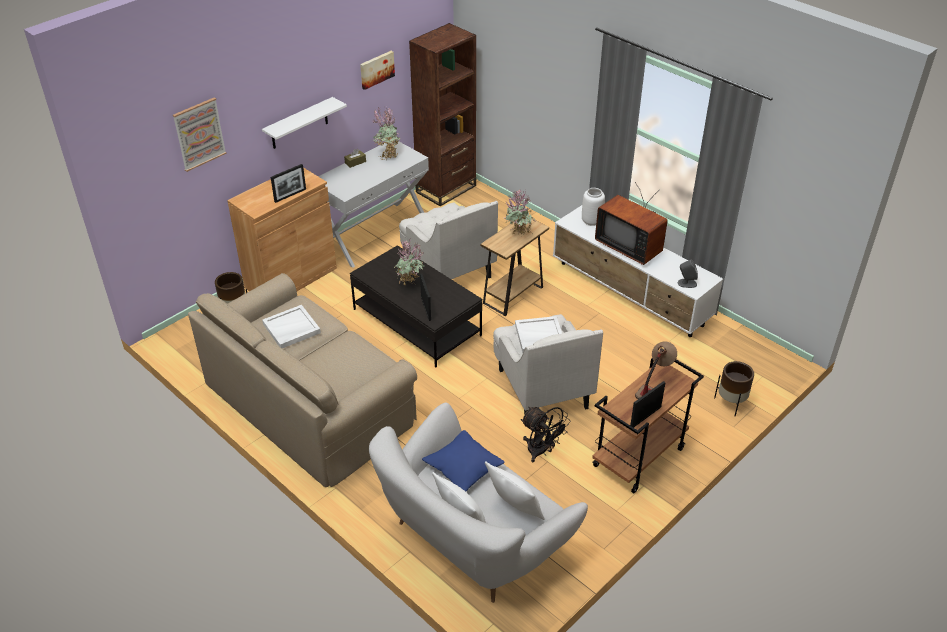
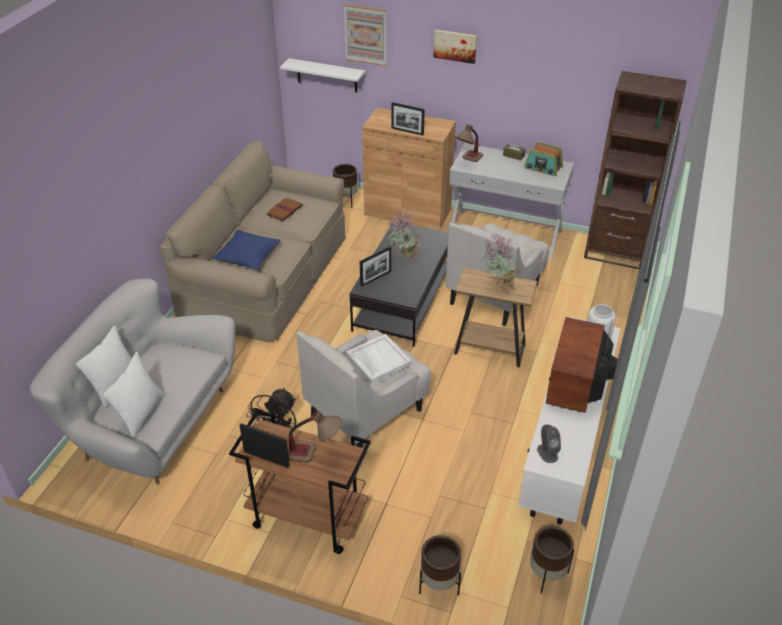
camera: 65 degrees right, 0 degrees up
(291, 329) = (284, 210): white tray -> brown book
(299, 124) = (468, 83): white shelf -> white shelf (327, 75)
(341, 188) = (468, 161): none -> table lamp
(376, 69) = (573, 80): picture -> picture (455, 45)
(387, 155) = (543, 168): potted plant -> radio
(463, 468) = (179, 366): blue pillow -> blue pillow (248, 256)
(743, 348) = (546, 574): none -> brown planter

